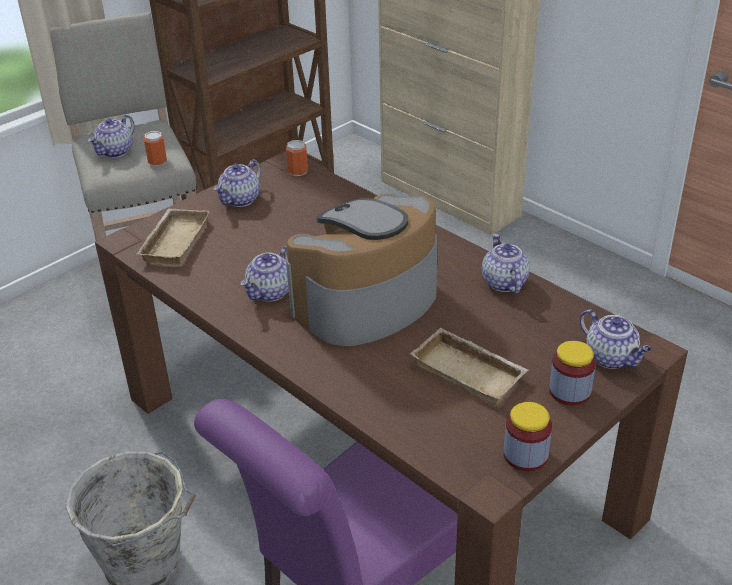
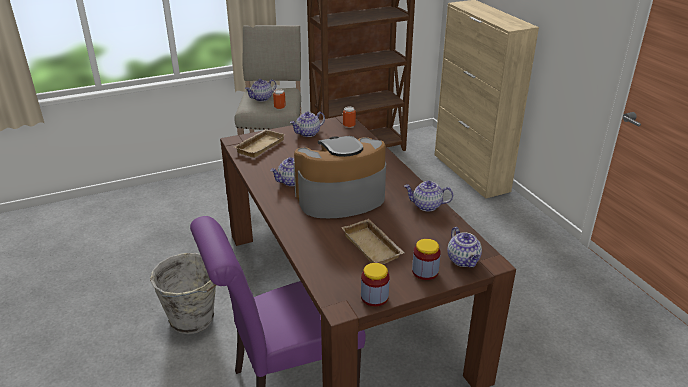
camera: 20 degrees right, 5 degrees down
(503, 282) = (426, 206): teapot -> teapot turned 90 degrees counterclockwise

